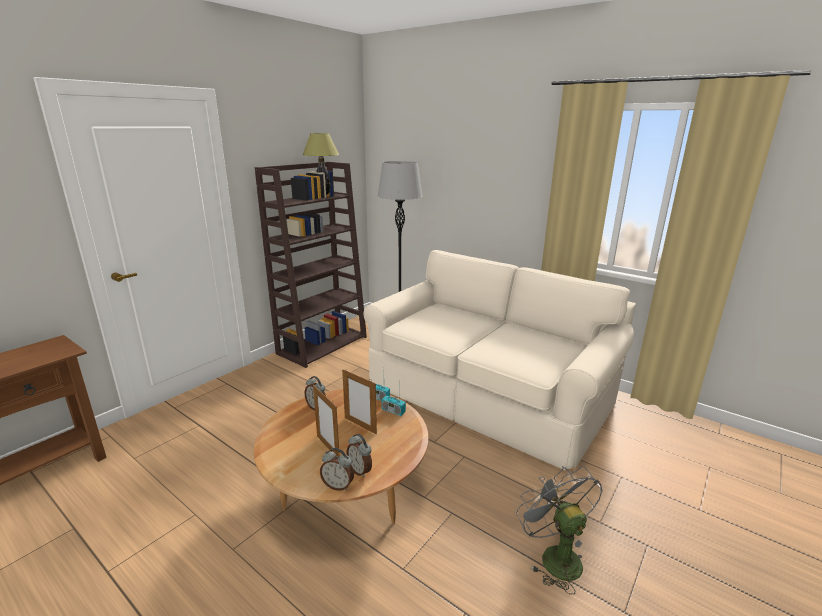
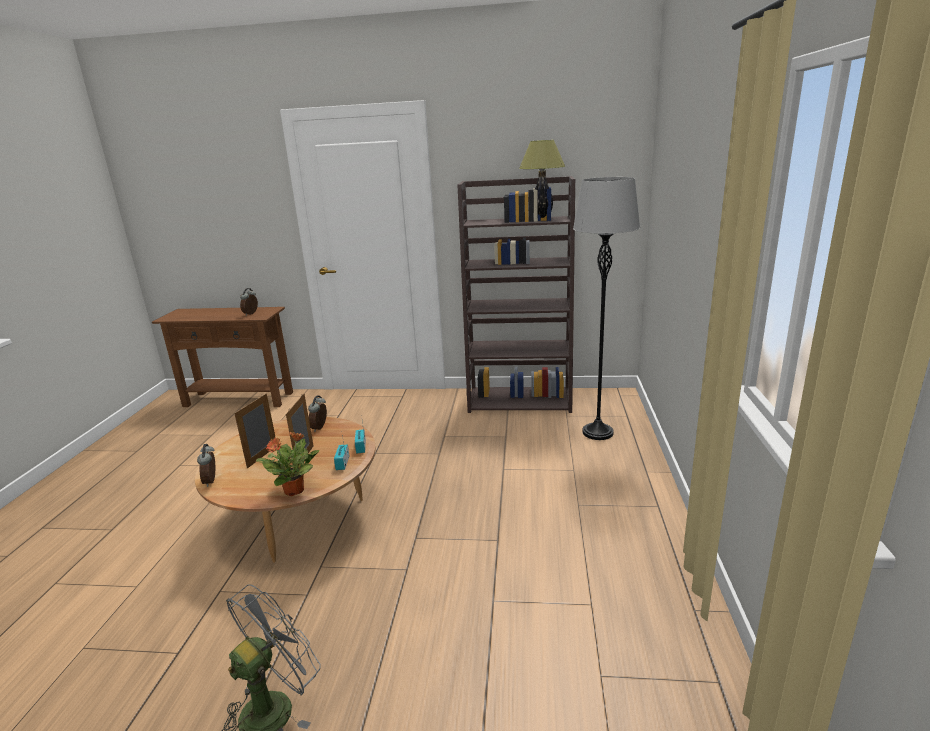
camera: 60 degrees right, 0 degrees up
(360, 470) = (236, 483): alarm clock -> alarm clock (251, 314)
(410, 441) = (295, 490): none -> potted plant
(488, 393) = (560, 542): beige sofa -> none

